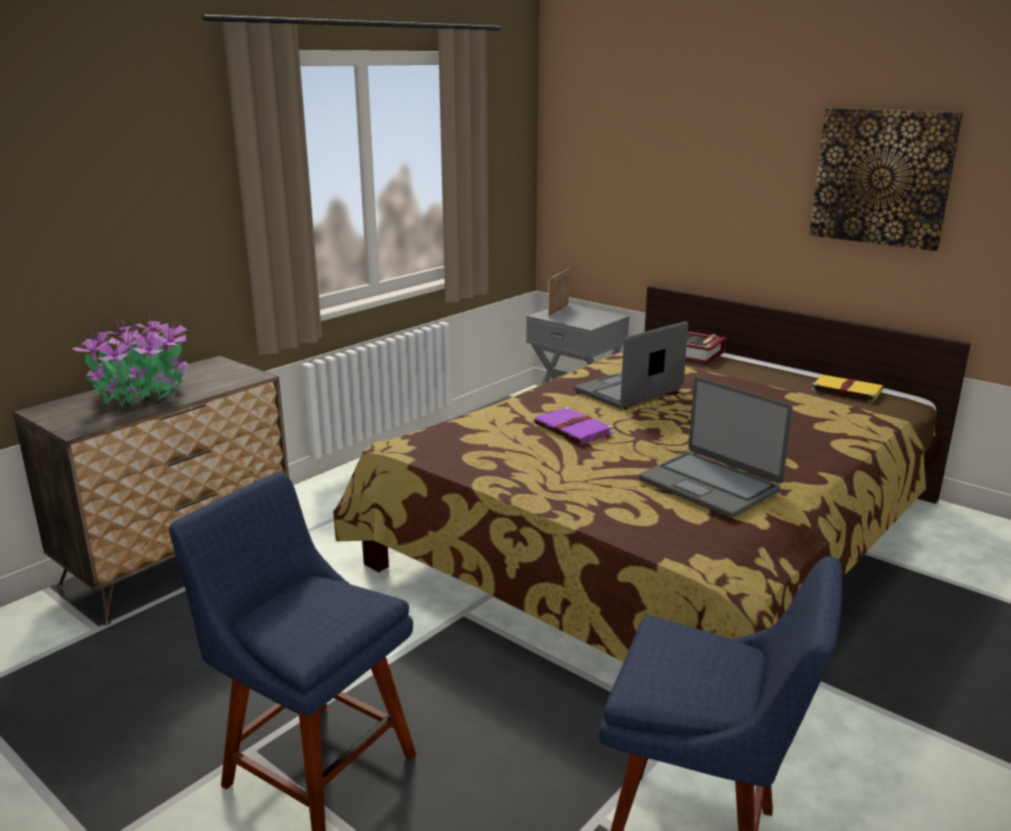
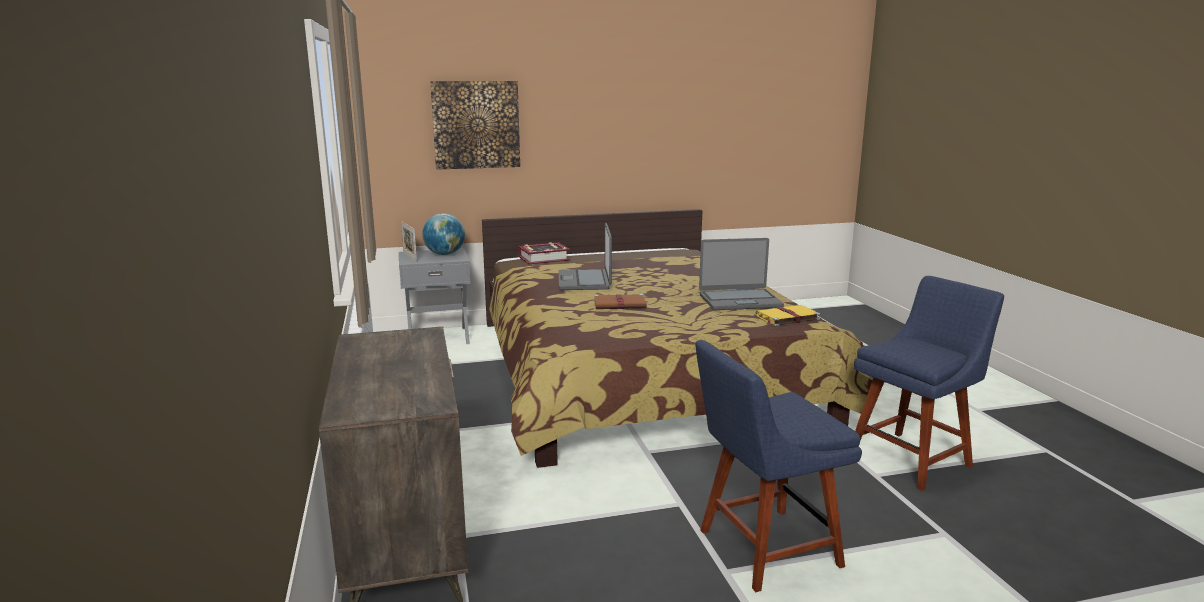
camera: 55 degrees left, 5 degrees down
(141, 393) = (385, 372): potted plant -> none
(574, 429) = (620, 304): purple book -> brown book
(591, 317) = (445, 254): none -> globe
(845, 390) = (657, 252): yellow book -> yellow book (786, 317)
(882, 177) = (638, 119): picture -> picture (476, 125)

